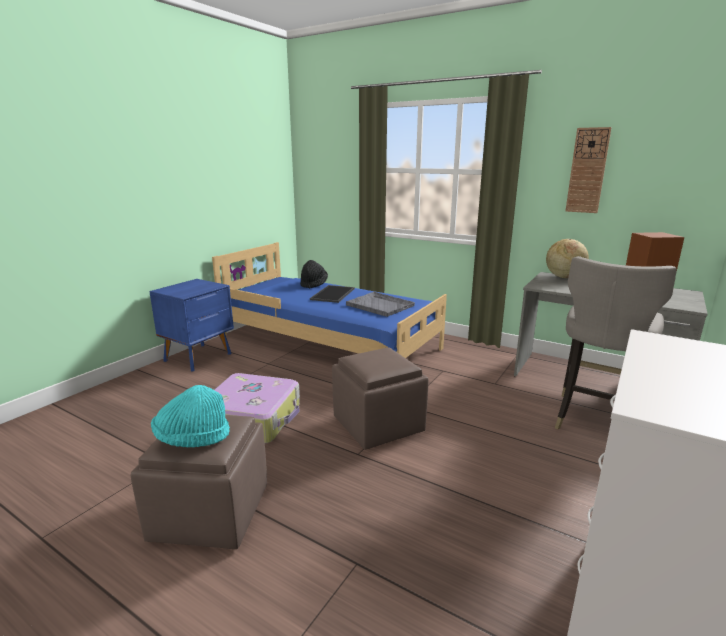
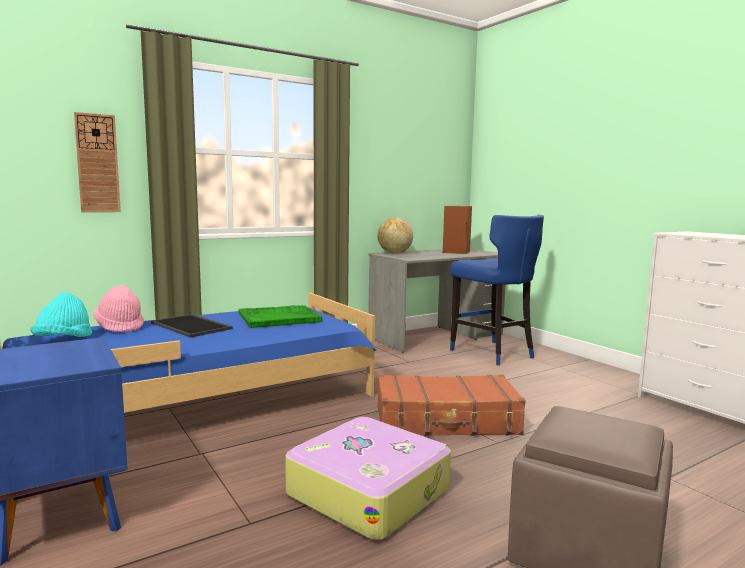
camera: 65 degrees left, 10 degrees down
(192, 439) = (618, 433): turquoise hat -> turquoise hat (63, 341)
(313, 284) = (120, 327): black hat -> pink hat
(379, 305) = (278, 318): grey tray -> green tray
(379, 425) = (446, 421): brown ottoman -> brown suitcase
(587, 171) = (390, 158): wall clock -> wall clock (97, 163)
(593, 420) = (493, 353): grey stool -> blue stool

